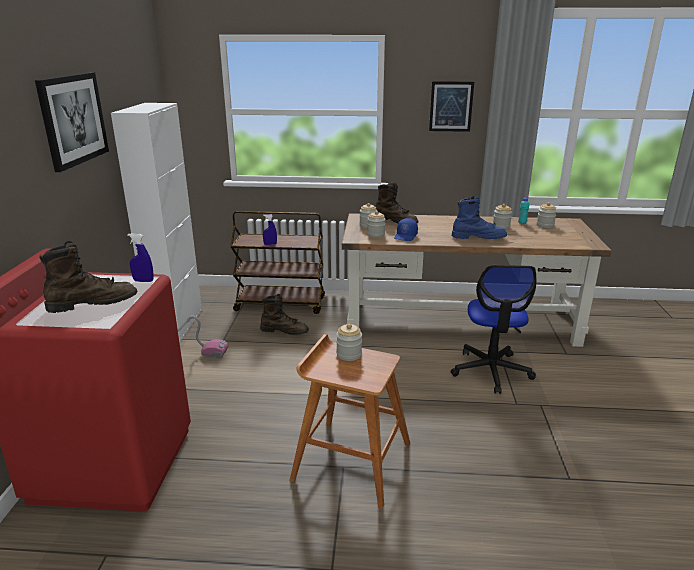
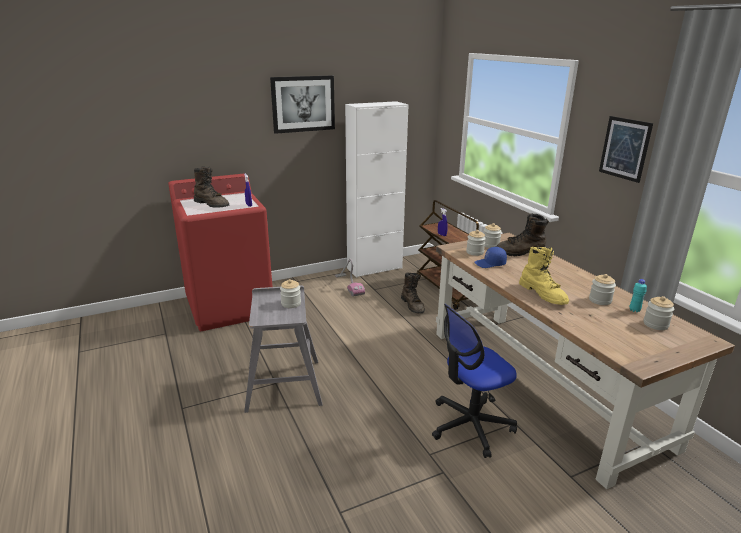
camera: 60 degrees right, 0 degrees up
(351, 460) = (284, 384): brown stool -> grey stool
(395, 222) = (520, 252): brown boot -> brown boot turned 75 degrees clockwise
(478, 237) = (543, 294): blue boot -> yellow boot

